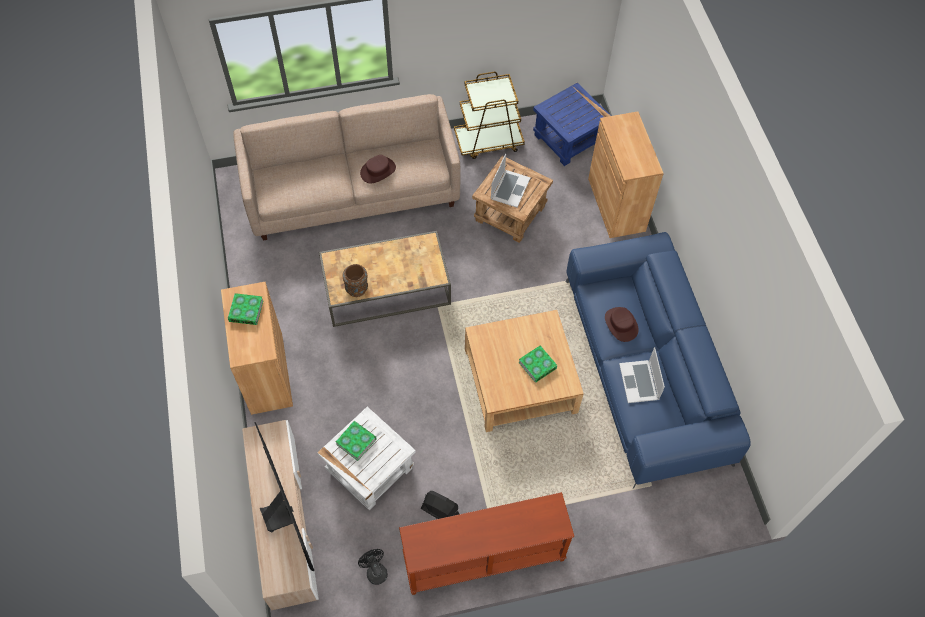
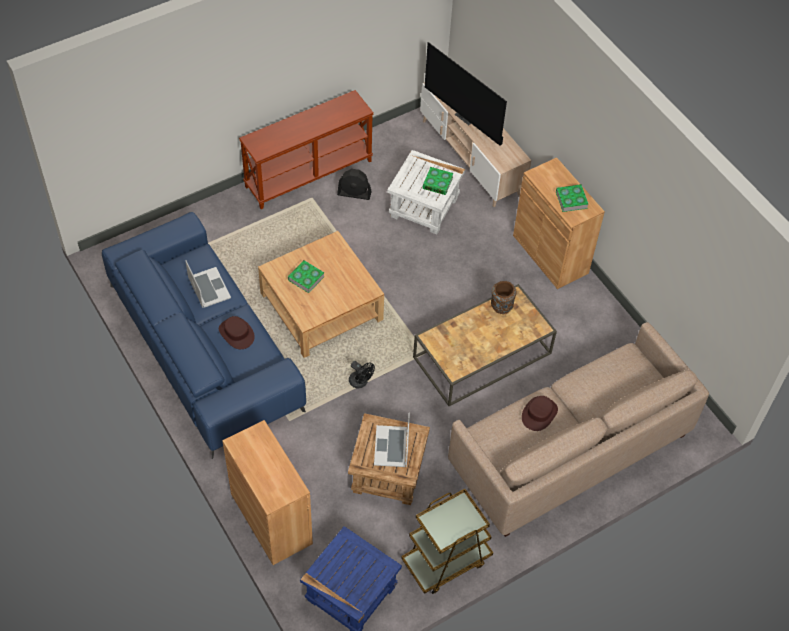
camera: 160 degrees right, 5 degrees down
(375, 571) = (388, 146): black fan -> black fan (360, 382)

